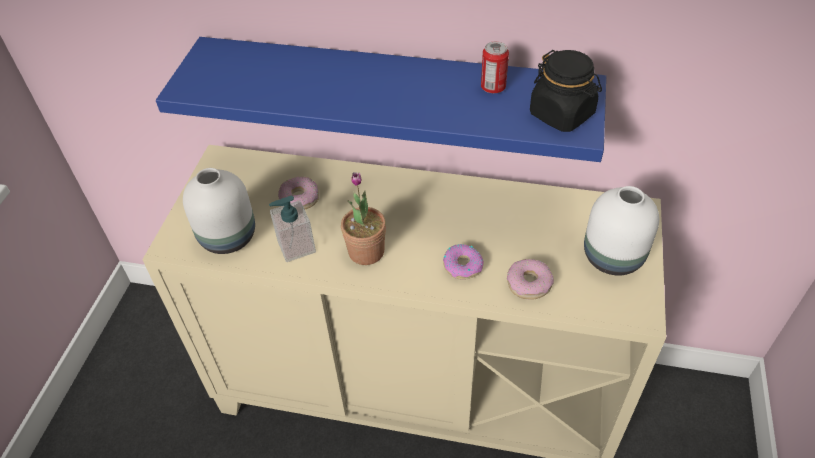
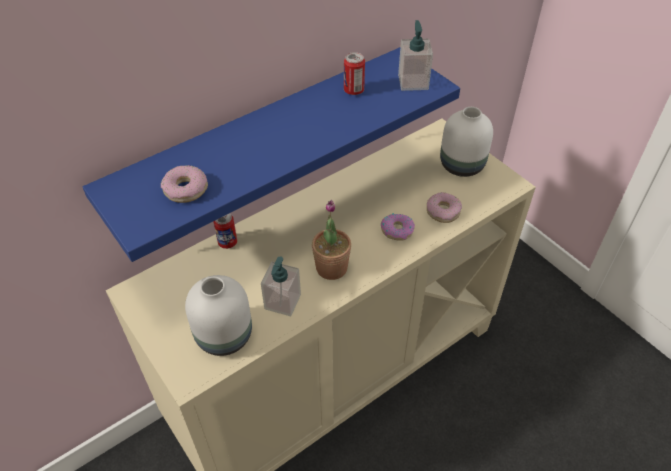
camera: 50 degrees left, 0 degrees up
(300, 198) = (238, 271): donut -> donut (186, 189)
(322, 171) = (227, 242): none -> can
(562, 114) = (413, 82): black jar -> soap dispenser

